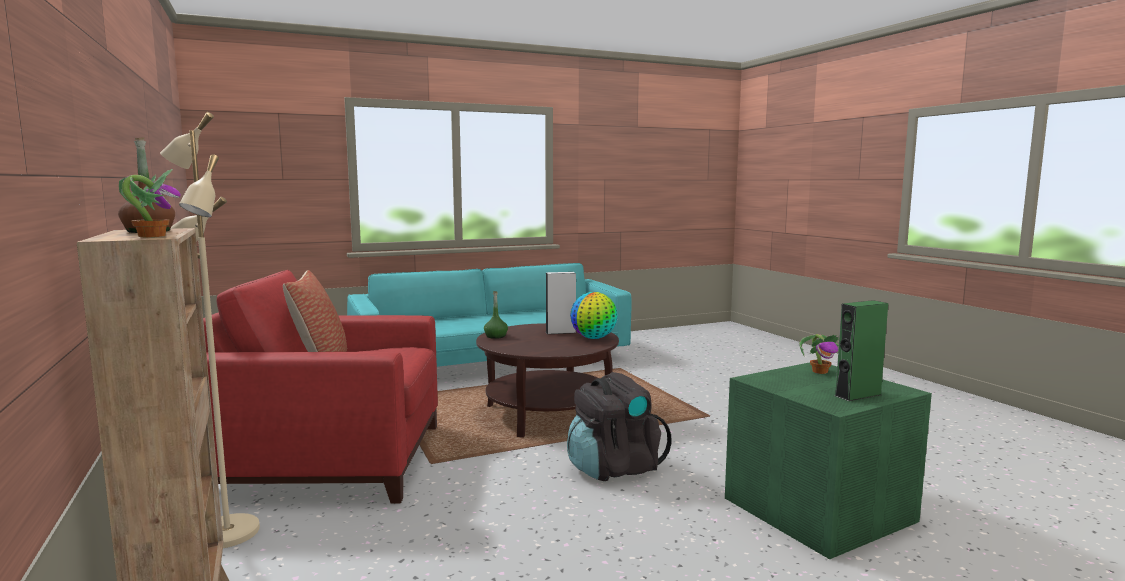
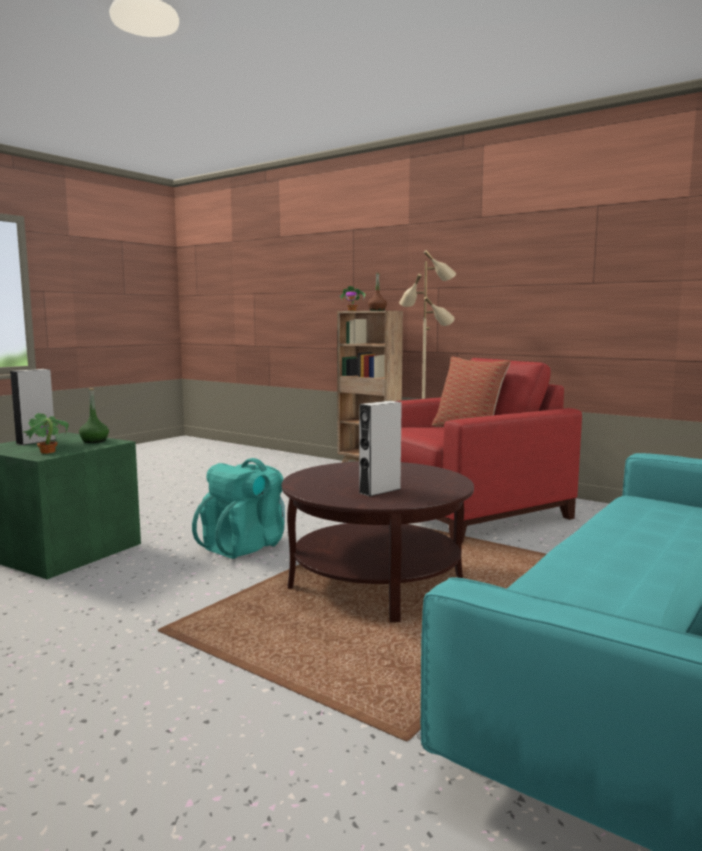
camera: 150 degrees right, 0 degrees up
(496, 336) = (437, 474): green bottle -> green bottle (94, 441)
(594, 338) = (321, 488): globe -> none
(614, 468) = (245, 546): black backpack -> turquoise backpack
(858, 395) = (36, 441): green speaker -> grey speaker

